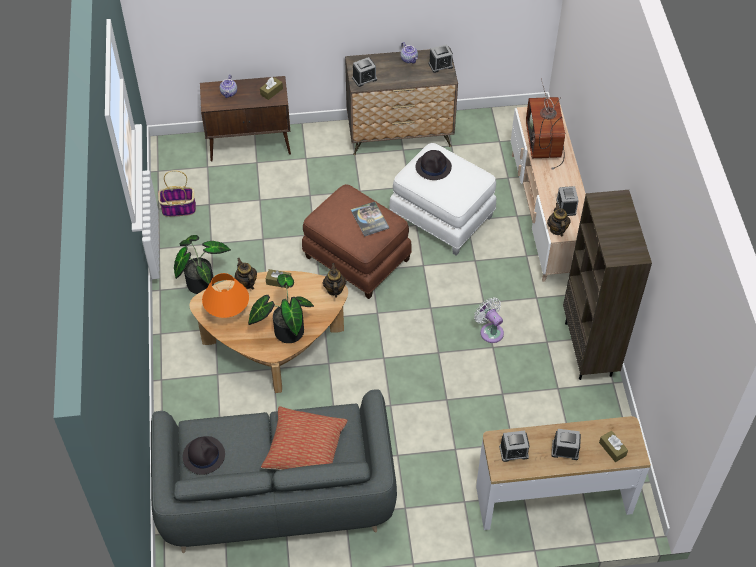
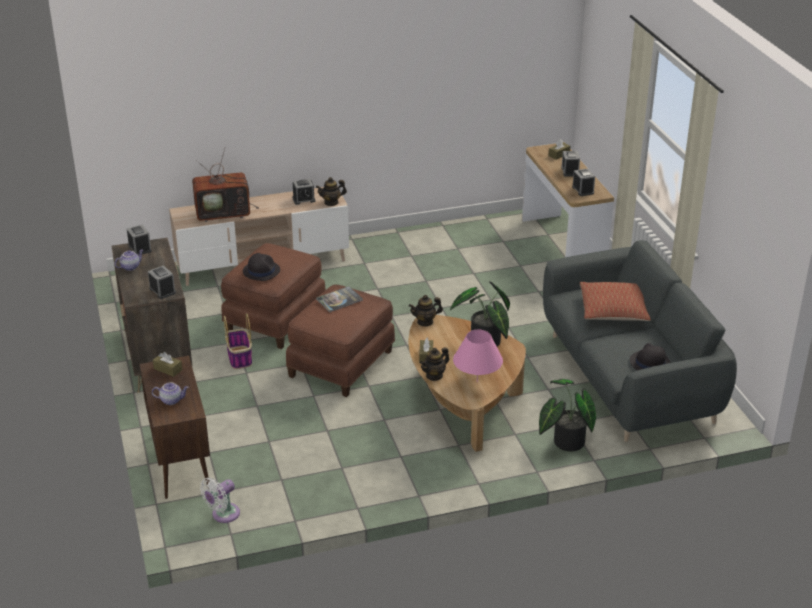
camera: 100 degrees left, 20 degrees down
(178, 209) = (292, 504): basket -> basket (240, 358)
(201, 281) = (397, 466): potted plant -> potted plant (565, 442)
(228, 313) = (477, 381): orange table lamp -> pink table lamp
(442, 216) = (274, 318): white ottoman -> brown ottoman
(490, 331) = (409, 283): white fan -> white fan (223, 515)
(589, 349) = (413, 236): brown bookcase -> none

